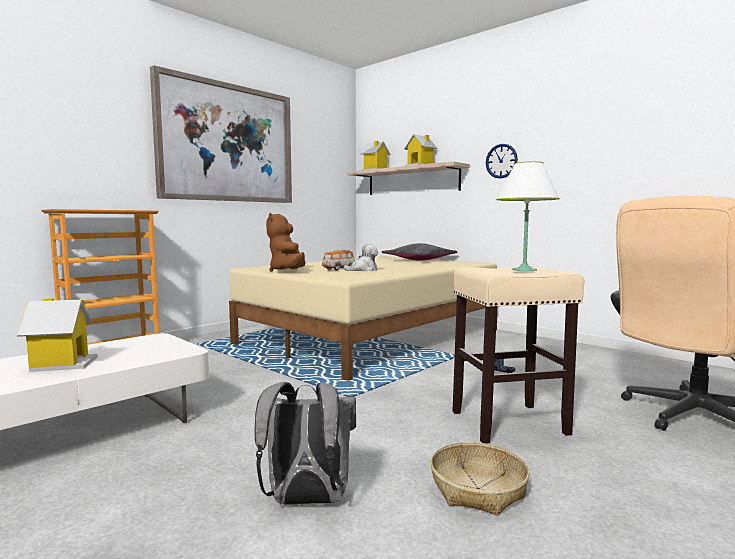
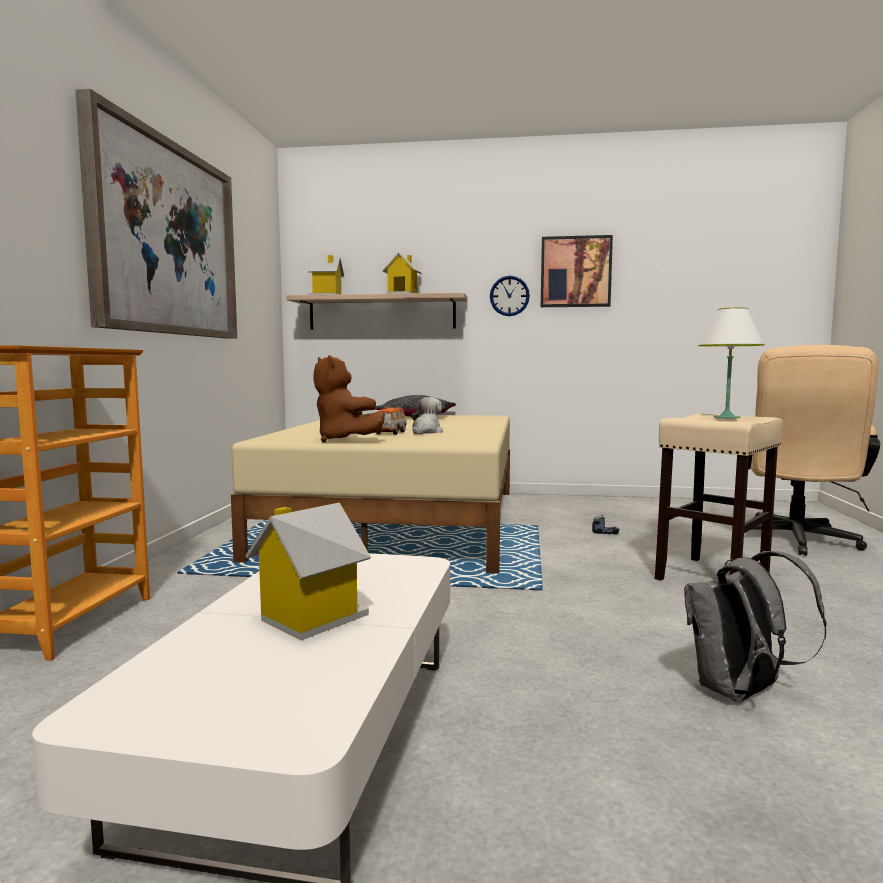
camera: 35 degrees left, 0 degrees up
(478, 489) = (813, 634): basket -> none
(557, 135) = (575, 272): none -> picture

